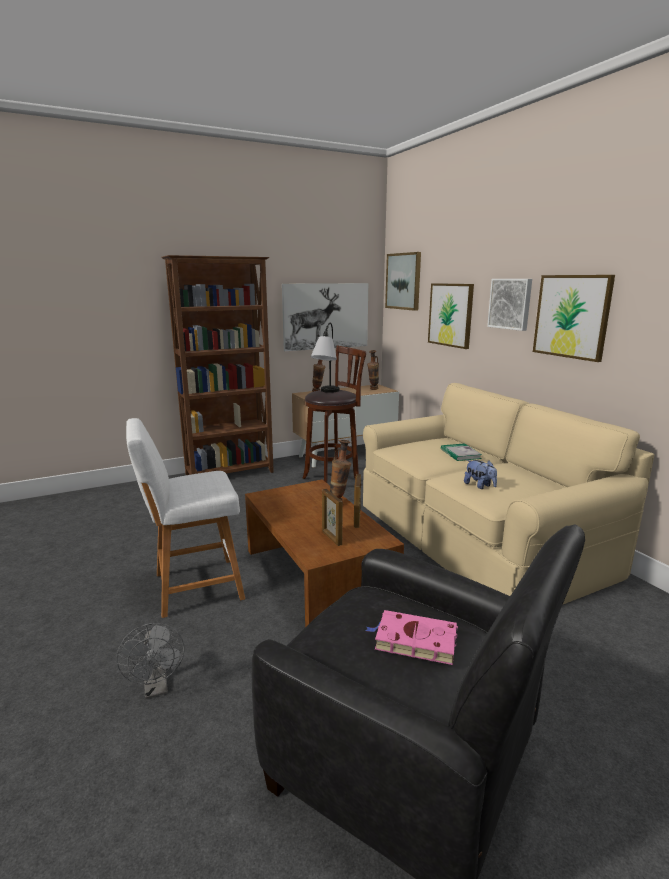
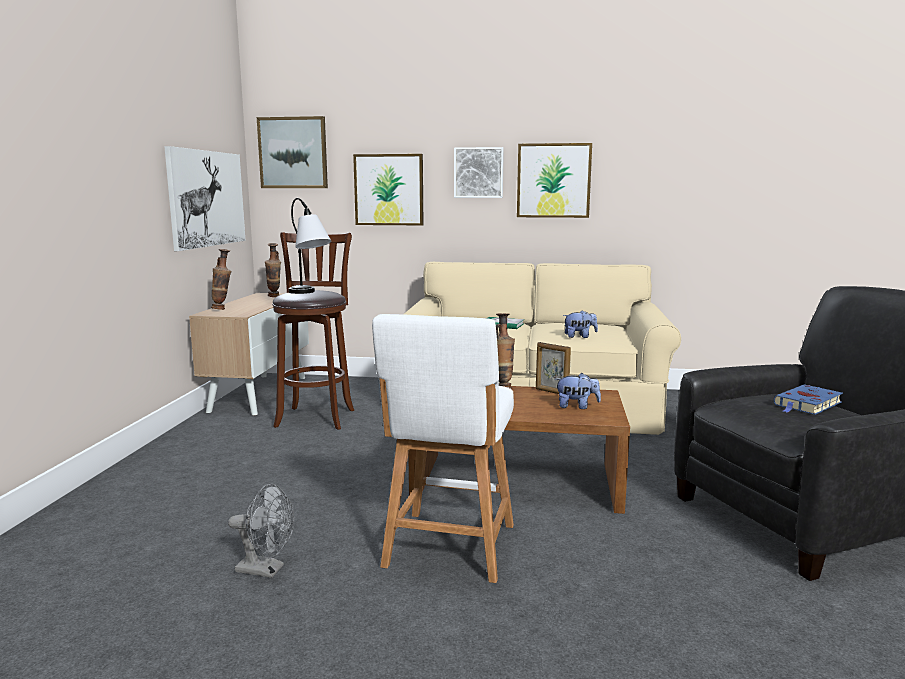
camera: 55 degrees left, 5 degrees down
(156, 688) = (636, 611): grey fan -> grey fan (266, 570)
(230, 473) = (162, 458): brown bookcase -> none
(331, 538) = (577, 406): picture frame -> plush toy
(413, 641) = (807, 404): pink book -> blue book

